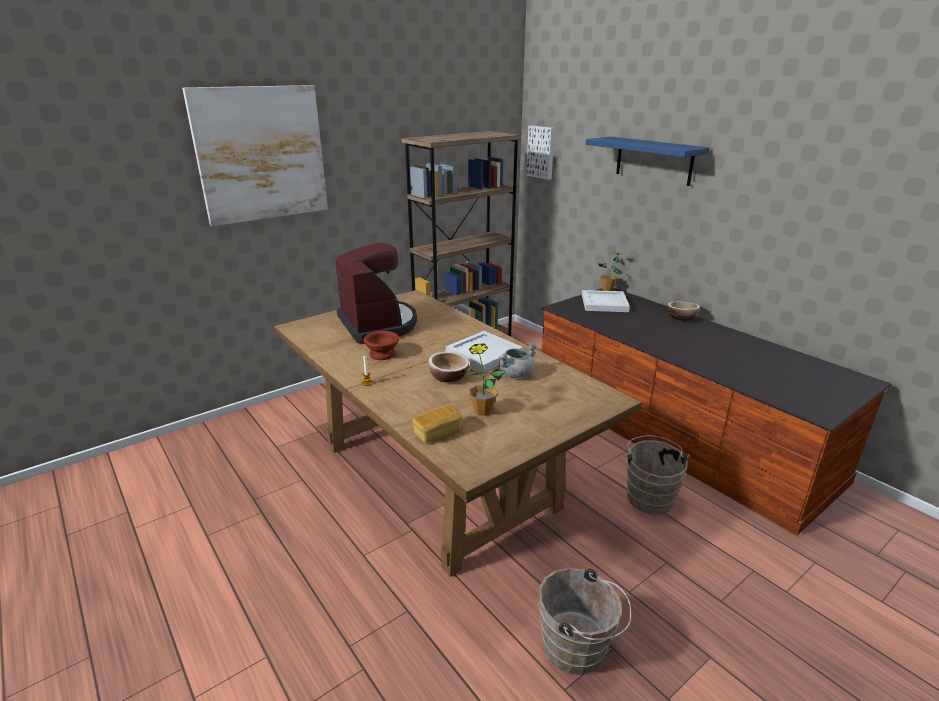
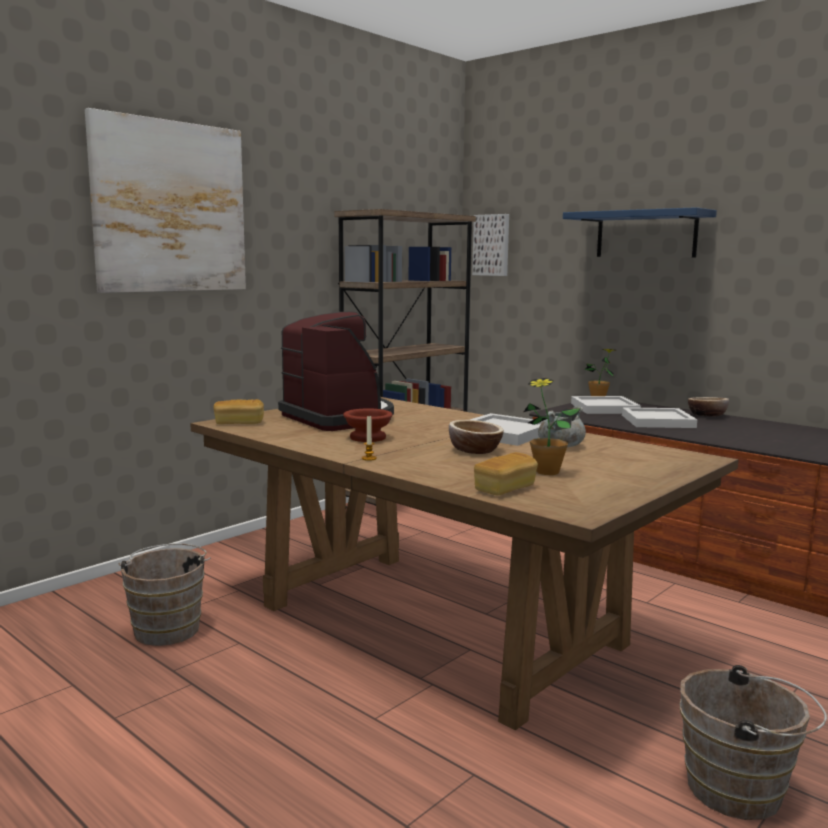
camera: 10 degrees left, 15 degrees down
(305, 329) = (239, 423): none -> bread
(636, 324) = (659, 421): none -> white tray
(649, 496) = (732, 624): brown bucket -> brown bucket (168, 628)

